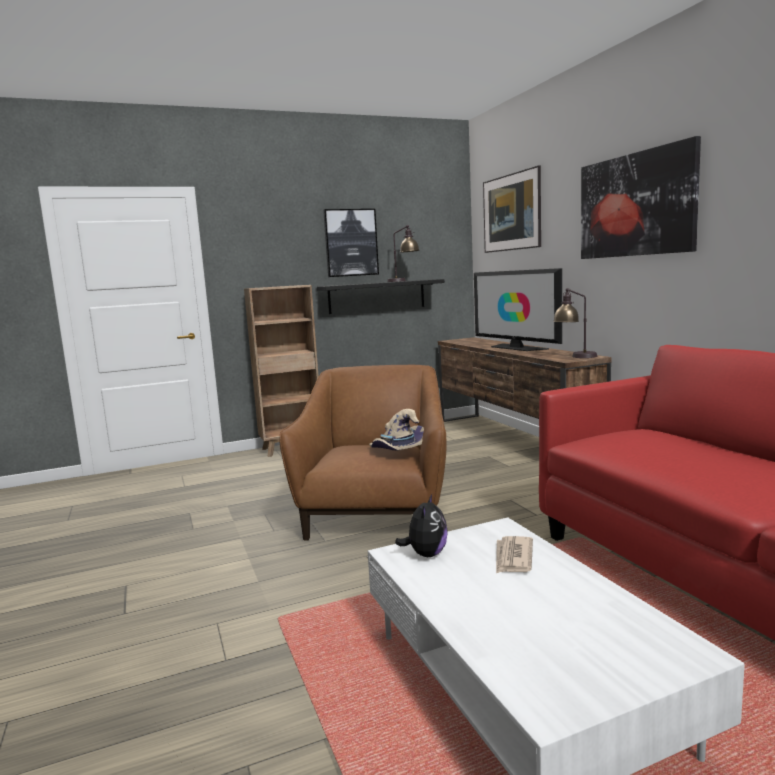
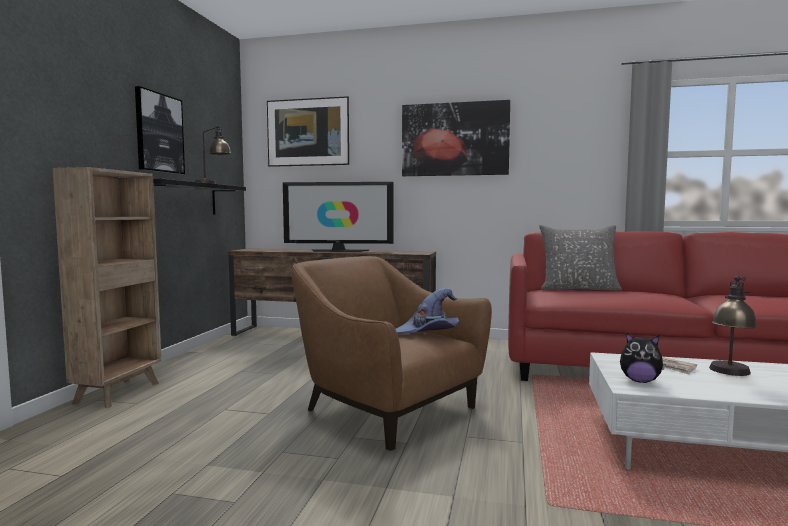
camera: 55 degrees left, 5 degrees down
(397, 451) = (428, 333): beige hat -> purple hat
(426, 554) = (640, 381): plush toy -> plush toy turned 150 degrees clockwise
(575, 357) = (415, 252): table lamp -> table lamp (730, 374)
(682, 439) = (578, 289): none -> grey pillow

